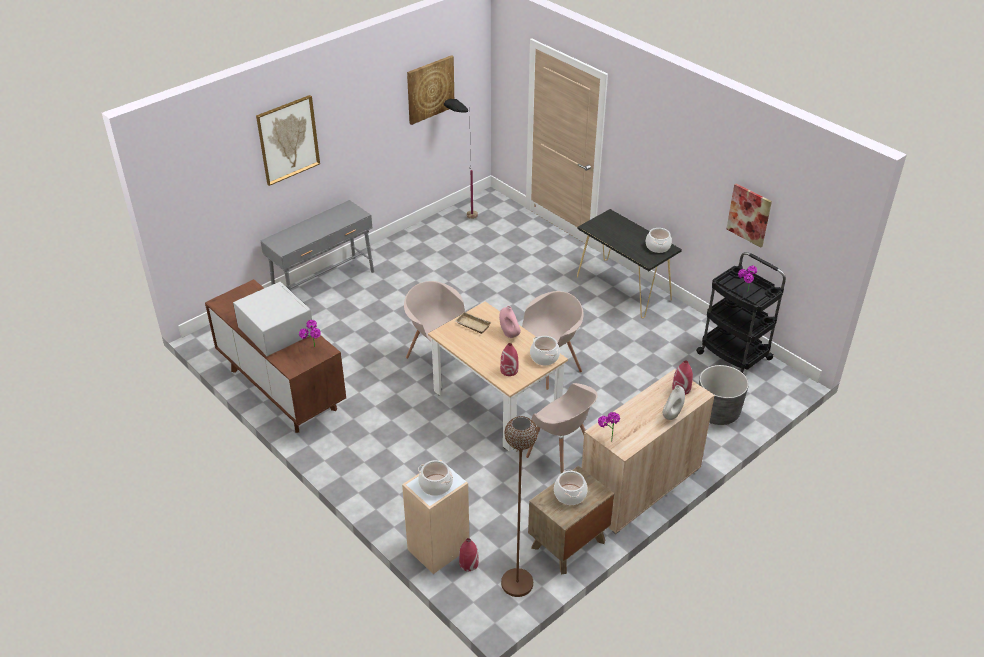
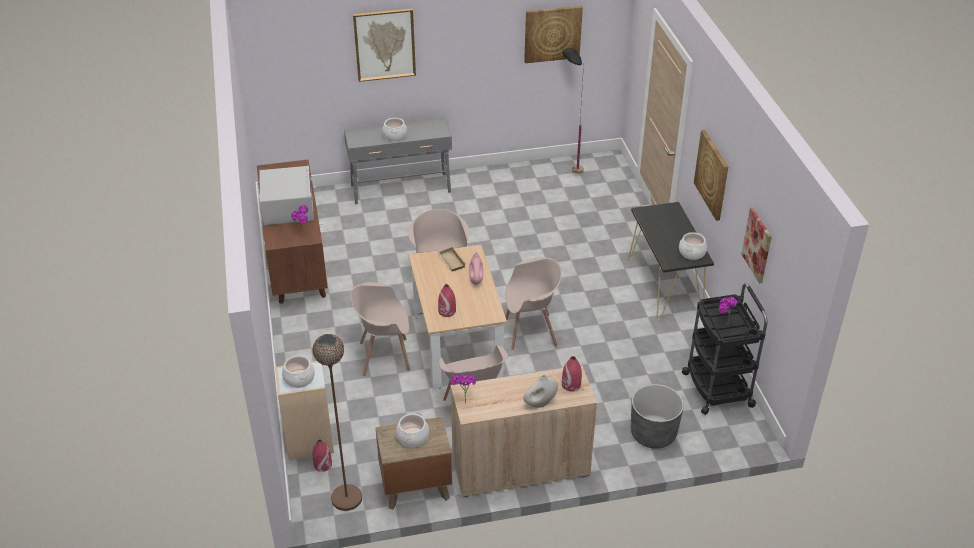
camera: 30 degrees right, 0 degrees up
(440, 442) = (383, 357): none -> beige chair
(544, 357) = (487, 312): cooking pot -> cooking pot (394, 136)
(661, 170) = (712, 174): none -> picture

